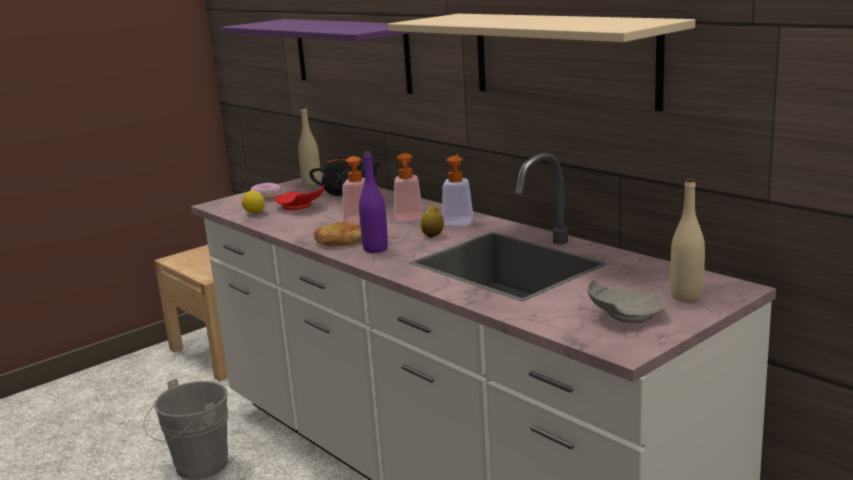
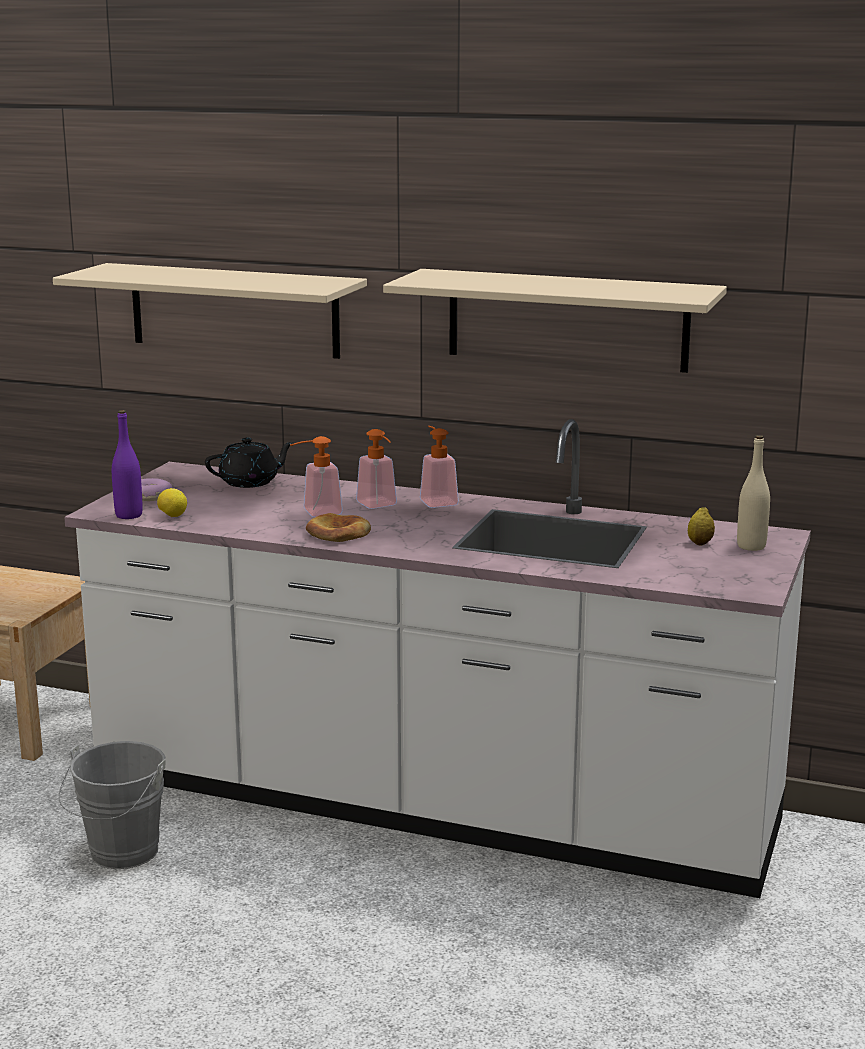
camera: 30 degrees left, 0 degrees up
(299, 207) = (220, 504): red plate -> none
(311, 183) = (181, 475): beige bottle -> none
(351, 54) = (234, 310): purple shelf -> beige shelf
(375, 249) = (395, 539): purple bottle -> purple bottle (129, 515)
(432, 236) = (435, 519): lemon -> lemon (700, 543)
(624, 315) = (721, 567): grey plate -> none

